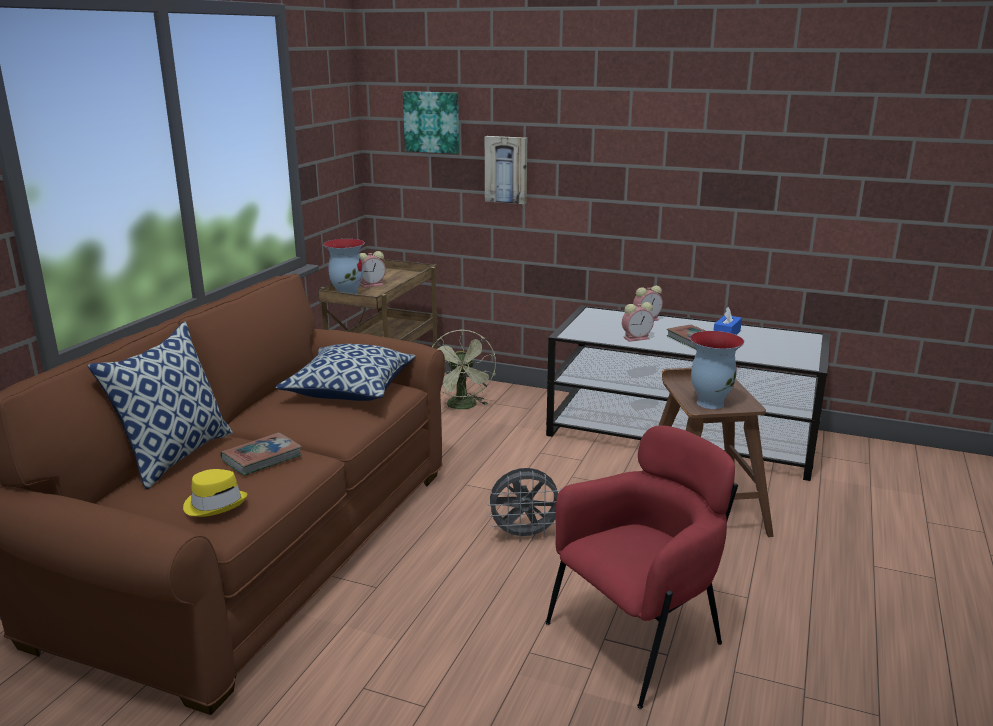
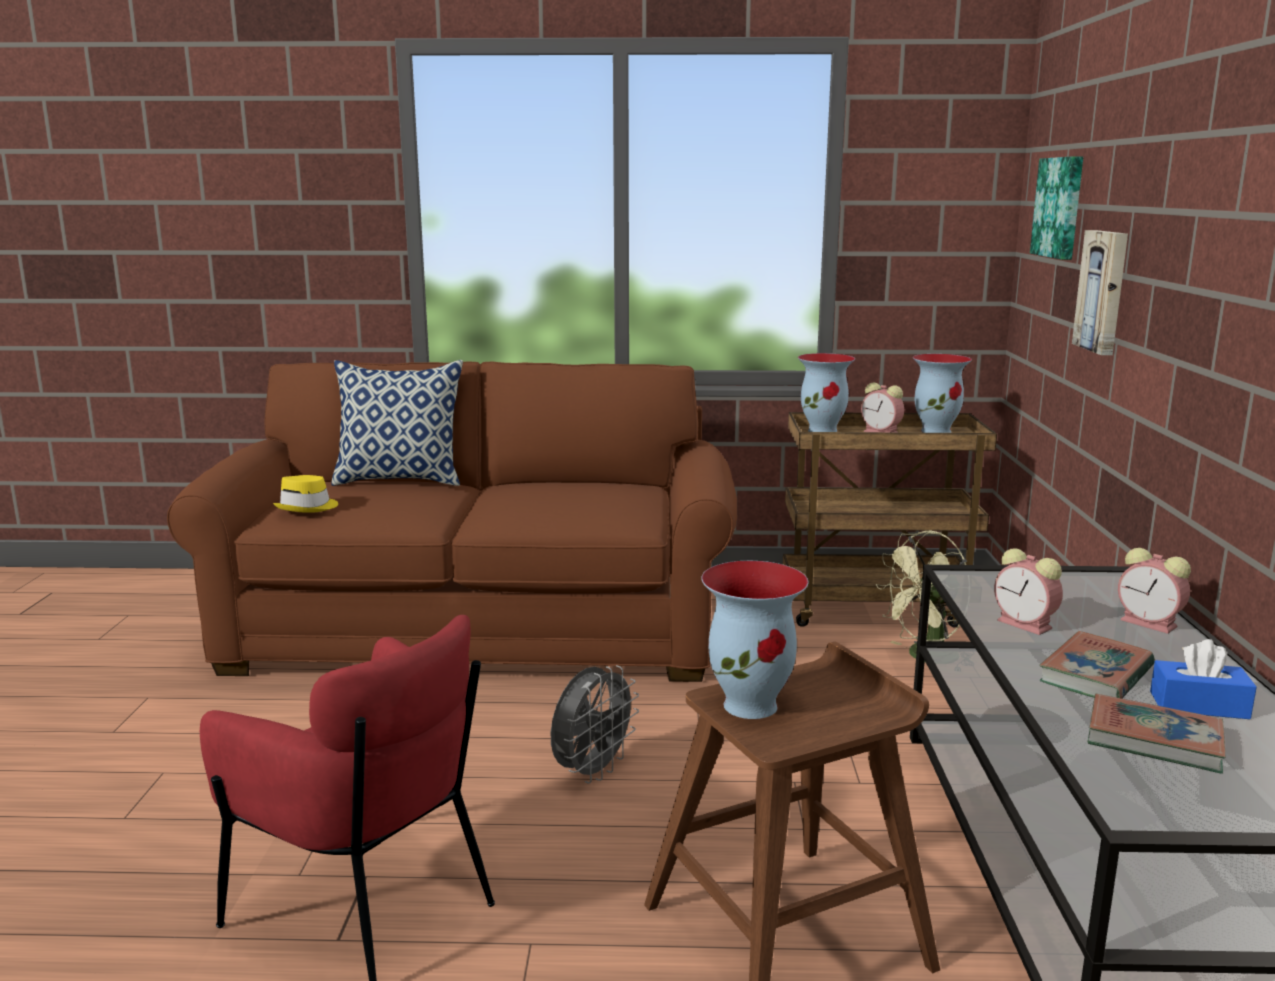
camera: 70 degrees right, 5 degrees down
(262, 458) = (406, 504): book -> book (1154, 740)
(350, 389) = (604, 503): pillow -> none
(386, 275) = (936, 431): none -> vase
(524, 535) = (592, 771): grey fan -> grey fan turned 120 degrees counterclockwise

